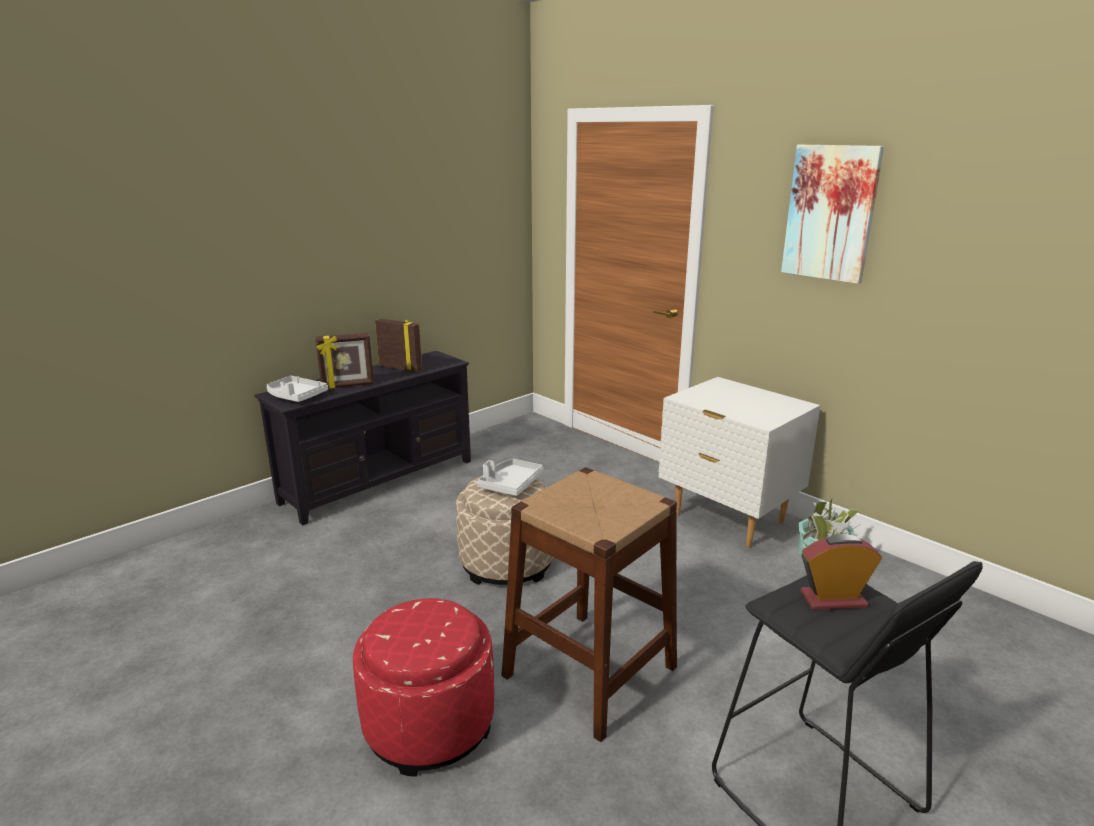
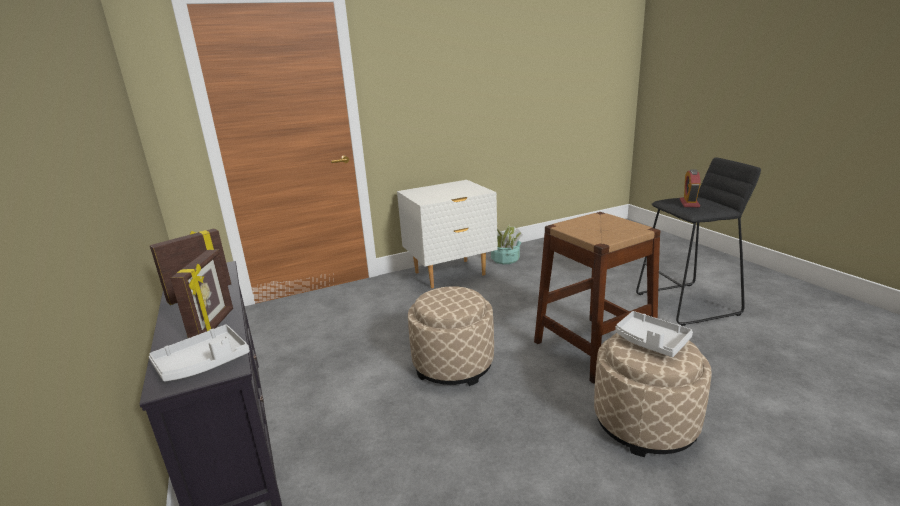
camera: 70 degrees left, 0 degrees up
(429, 724) = (645, 423): red ottoman -> beige ottoman
(510, 484) = (448, 296): grey tray -> grey tray (651, 341)
(830, 213) = (445, 60): picture -> none

